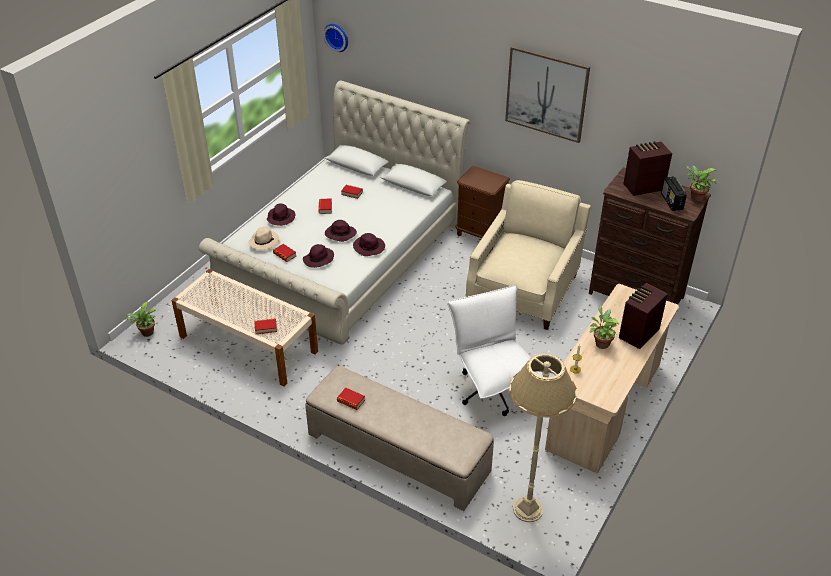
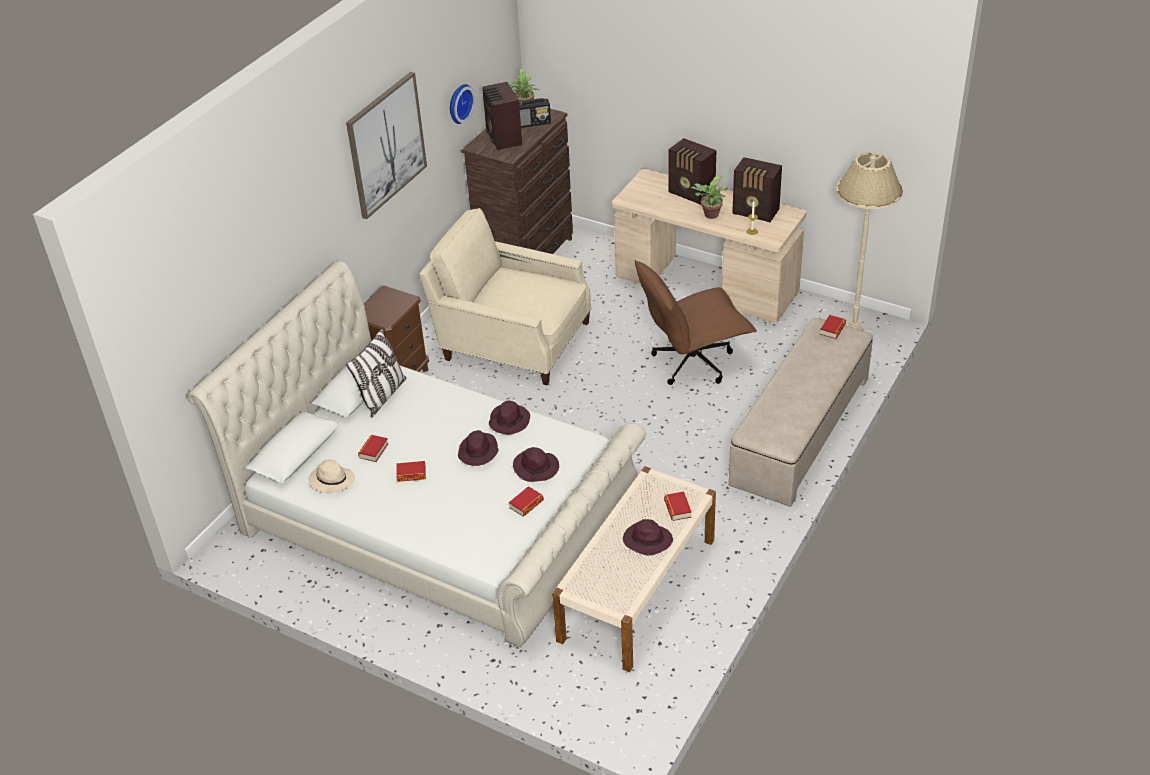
camera: 90 degrees left, 0 degrees up
(146, 334) = (625, 716): potted plant -> none
(264, 241) = (496, 529): beige hat -> beige hat (331, 480)
(281, 217) = (436, 519): purple hat -> purple hat (646, 541)
(337, 36) = (161, 336): wall clock -> wall clock (458, 103)
(351, 401) = (791, 419): book -> book (832, 329)
(406, 194) = (382, 396): none -> pillow
(493, 391) = (693, 362): white office chair -> brown office chair
(608, 375) = (756, 212): none -> radio

